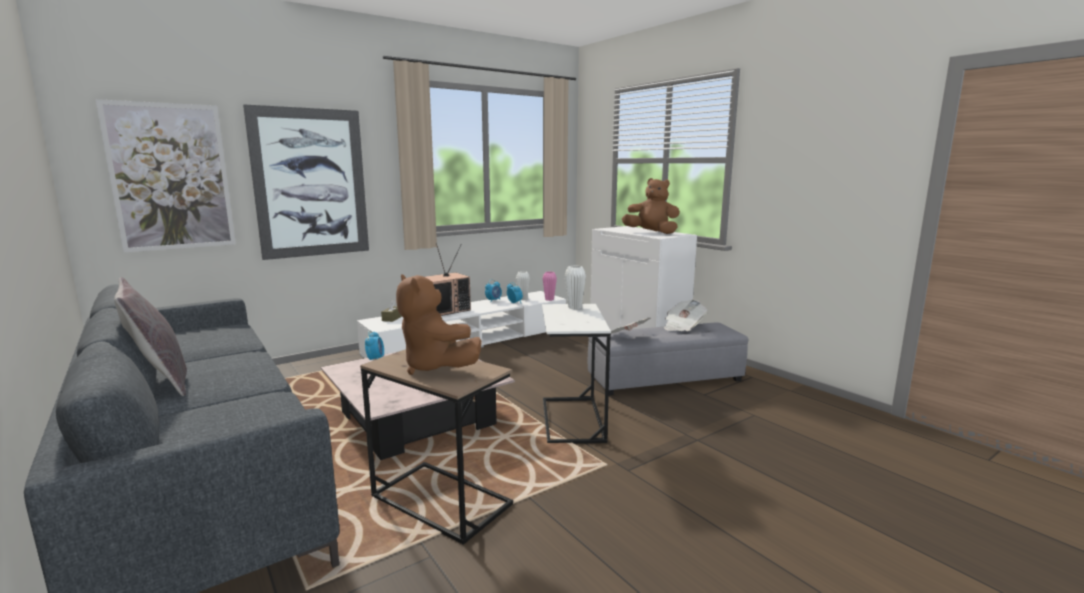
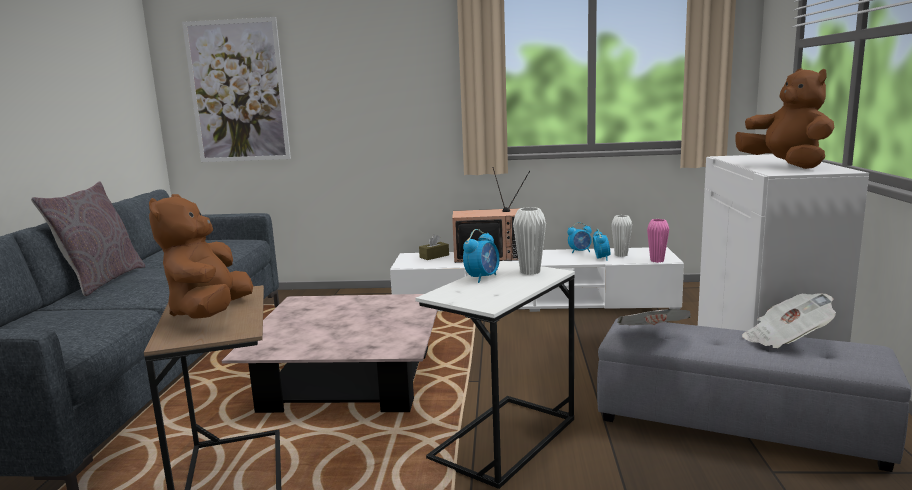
camera: 40 degrees right, 0 degrees up
(311, 183) = (364, 94): picture -> none
(375, 359) = (340, 299): alarm clock -> alarm clock (482, 278)

